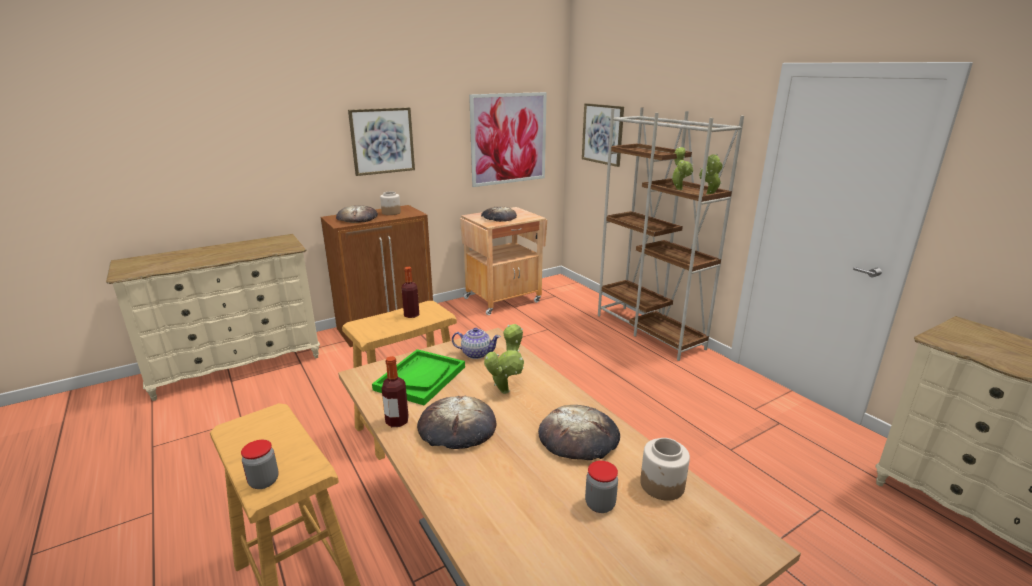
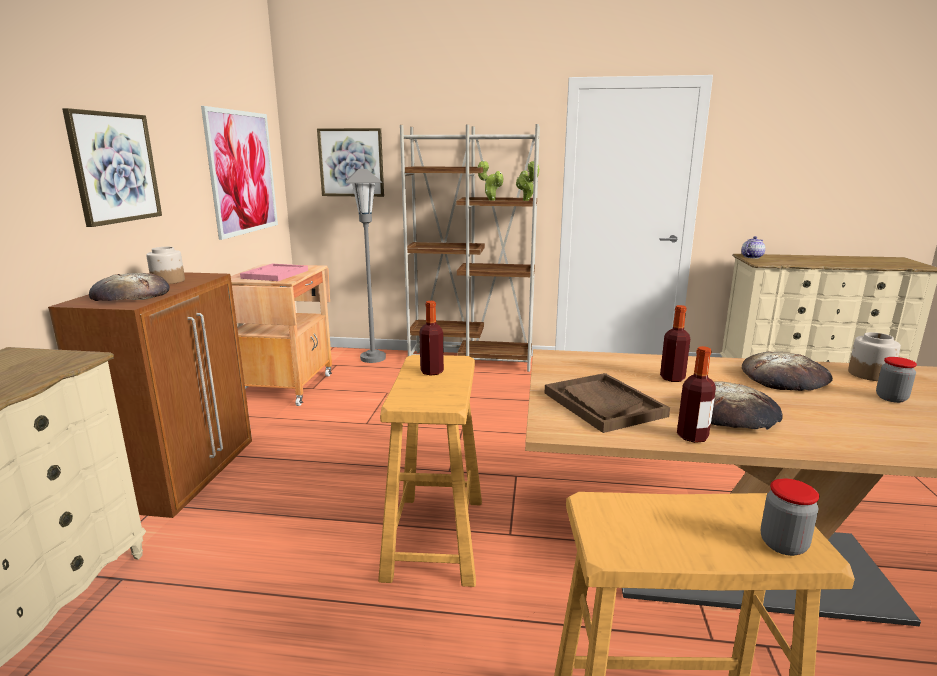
camera: 50 degrees left, 5 degrees down
(420, 378) = (603, 404): green tray -> brown tray
(476, 354) = (580, 370): teapot -> teapot (751, 257)
(498, 218) = (275, 274): bread -> pink tray
(506, 389) = (672, 378): potted plant -> bottle
(585, 300) = (373, 358): none -> grey floor lamp

